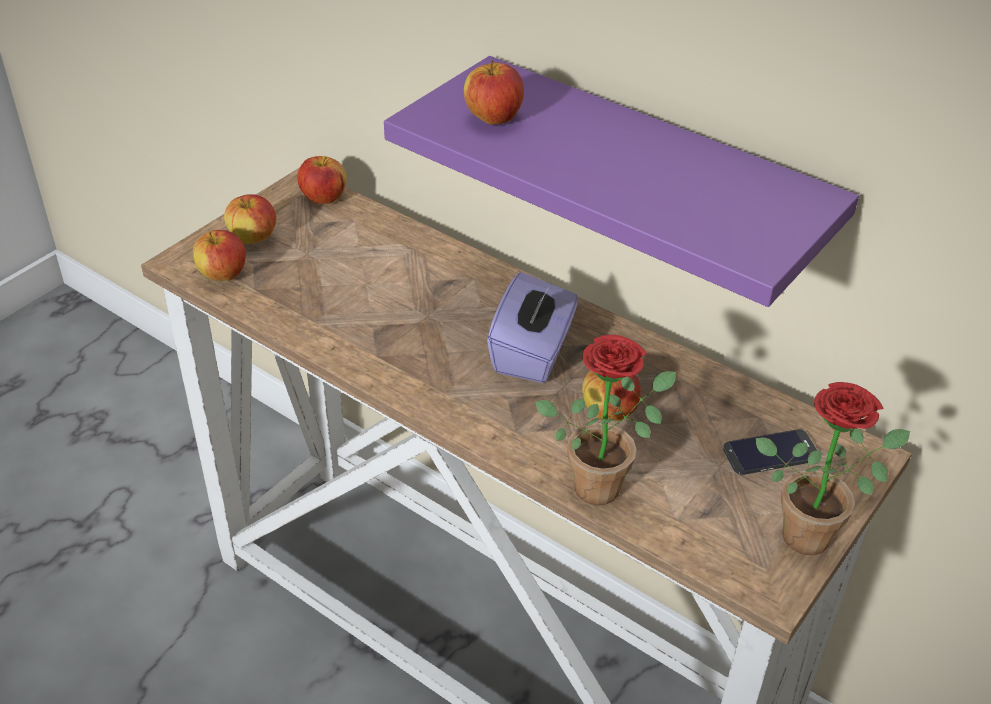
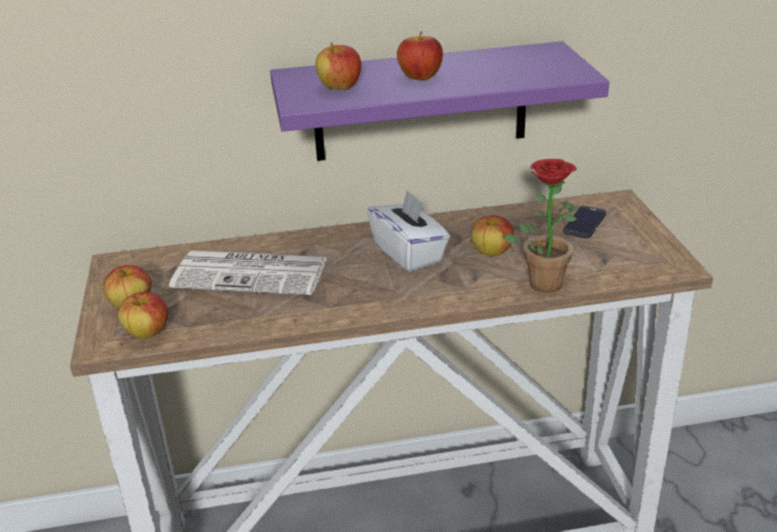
camera: 45 degrees left, 10 degrees down
(323, 198) = (142, 260): apple -> apple (420, 77)
(377, 274) = (253, 273): none -> newspaper
(532, 353) = (409, 253): purple tissue box -> white tissue box
(813, 532) = (653, 238): potted plant -> none

